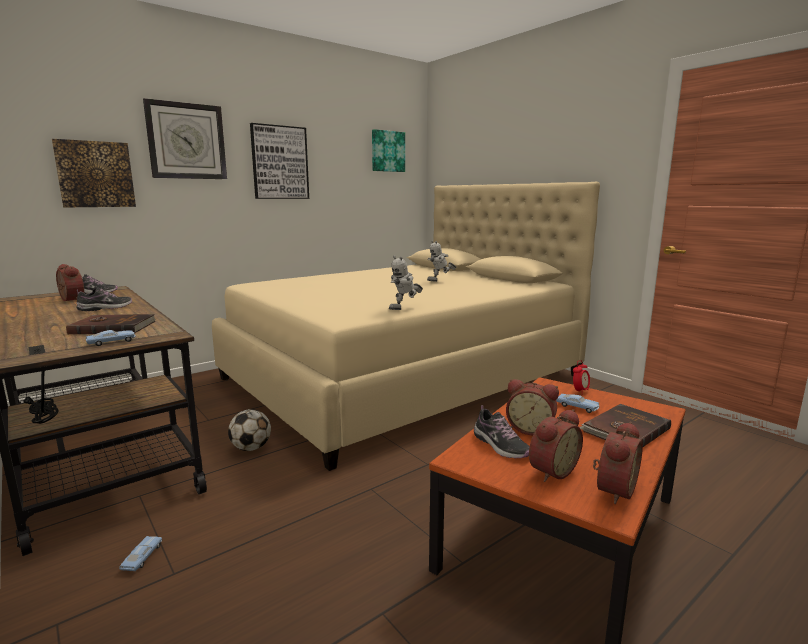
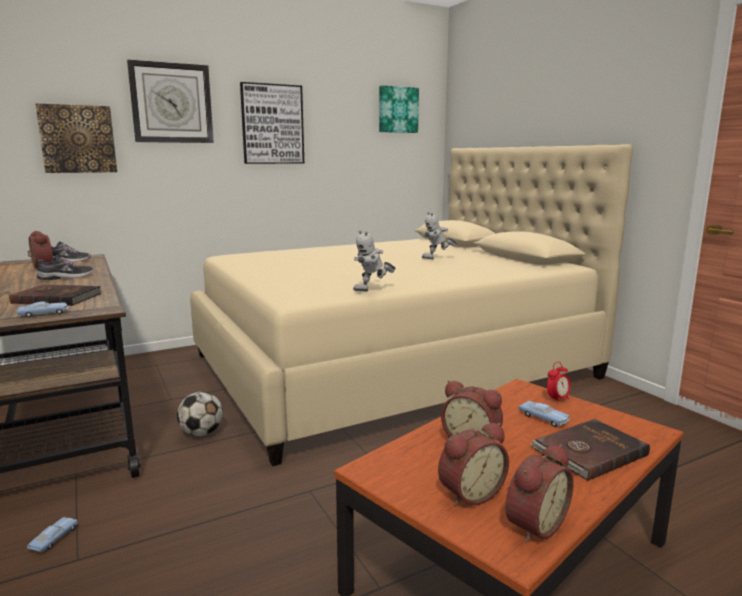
camera: 10 degrees right, 0 degrees up
(500, 445) = (425, 457): shoe -> none

